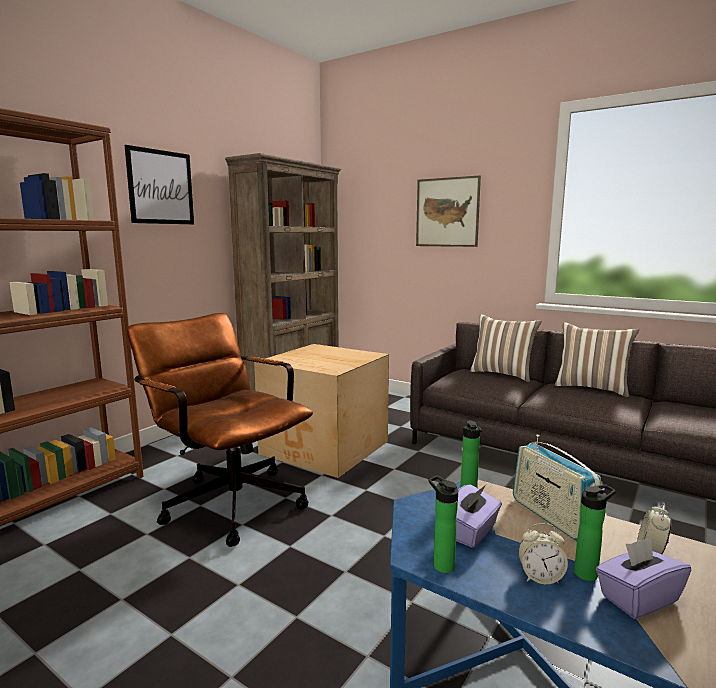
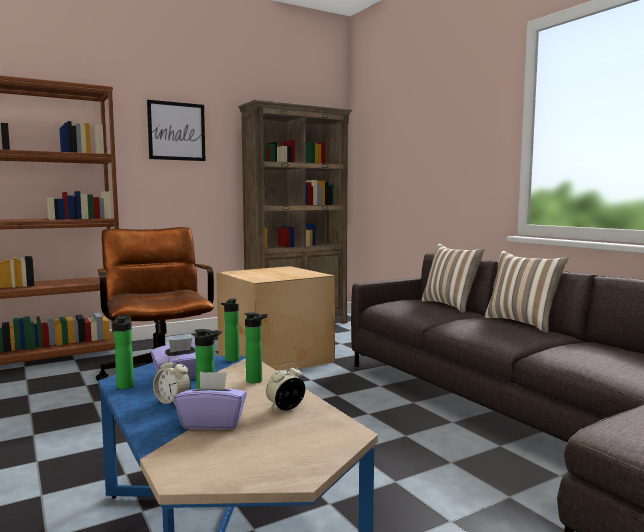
camera: 25 degrees right, 5 degrees down
(447, 212) = (438, 144): picture -> none
(552, 517) = (257, 381): radio -> bottle

